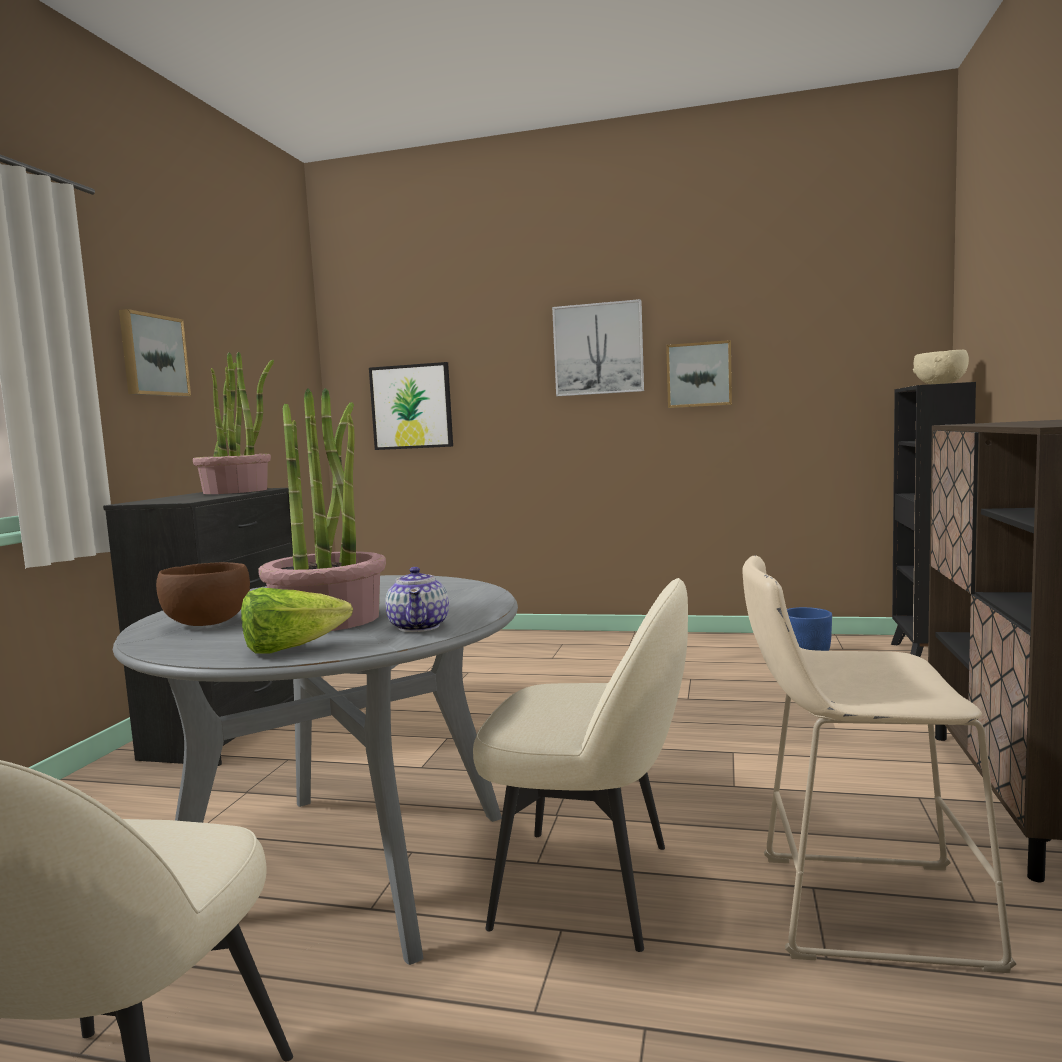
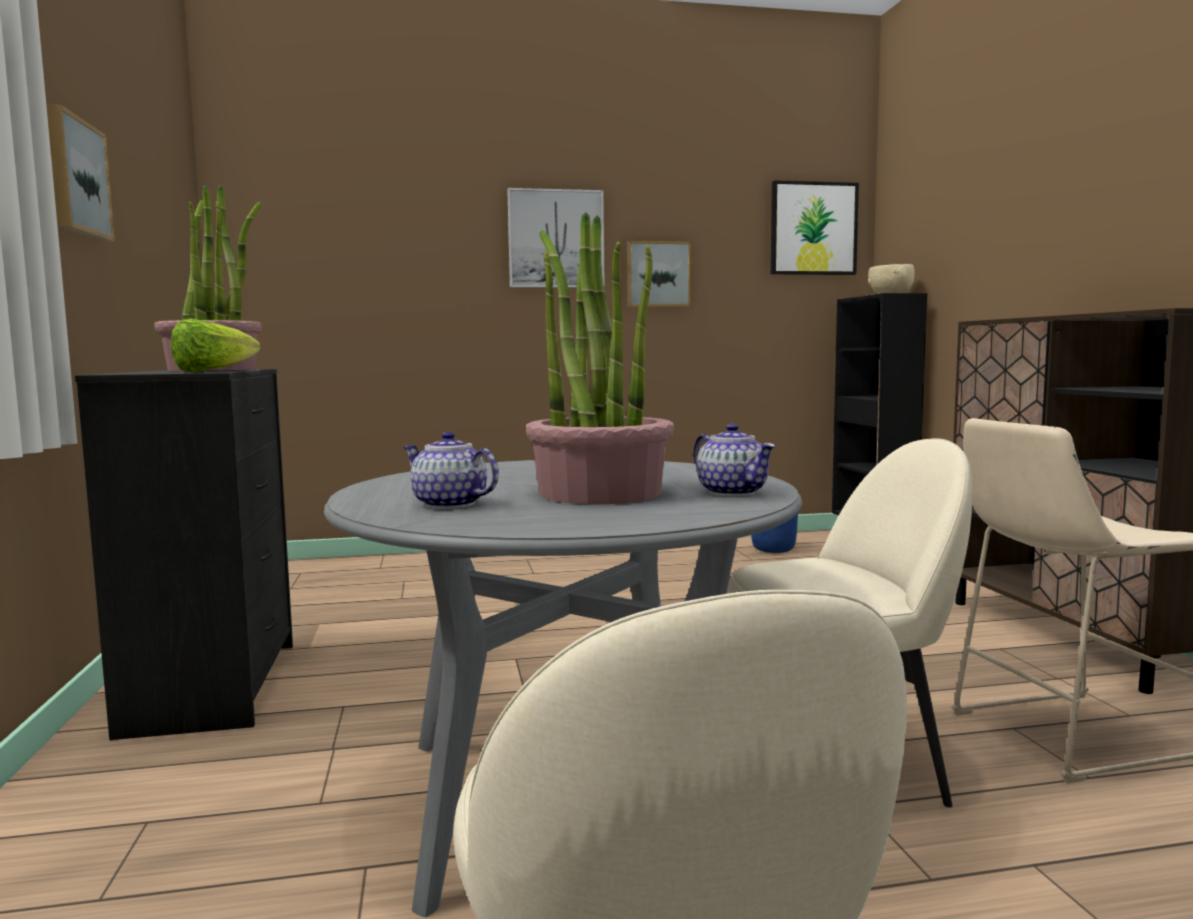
camera: 25 degrees left, 0 degrees up
(207, 623) = (450, 504): brown bowl -> teapot
(291, 649) = (657, 515): lettuce -> lettuce (213, 371)
(411, 406) = (330, 289): picture -> picture (813, 229)

